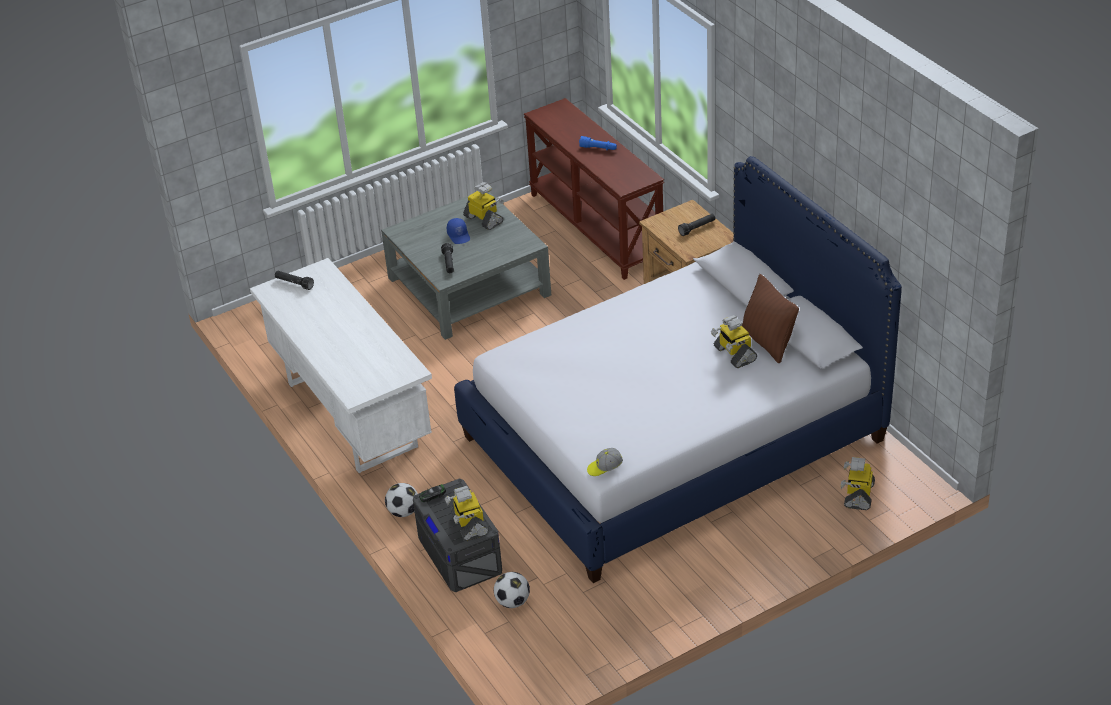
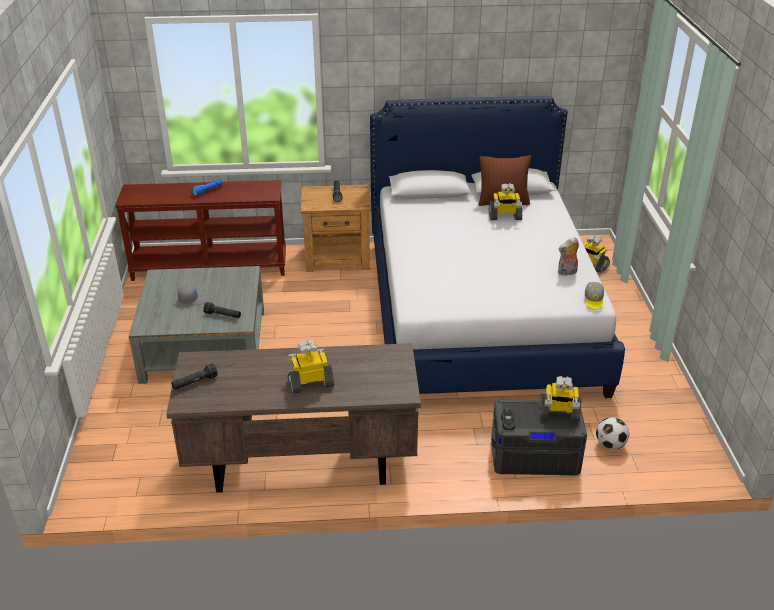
camera: 65 degrees left, 5 degrees down
(350, 414) = (300, 464): white desk -> brown desk
(403, 512) = (459, 472): football -> none
(459, 236) = (192, 300): blue cap -> grey cap
(484, 219) = (187, 282): toy robot -> toy robot (311, 383)
(647, 434) = (567, 273): none -> plush toy

